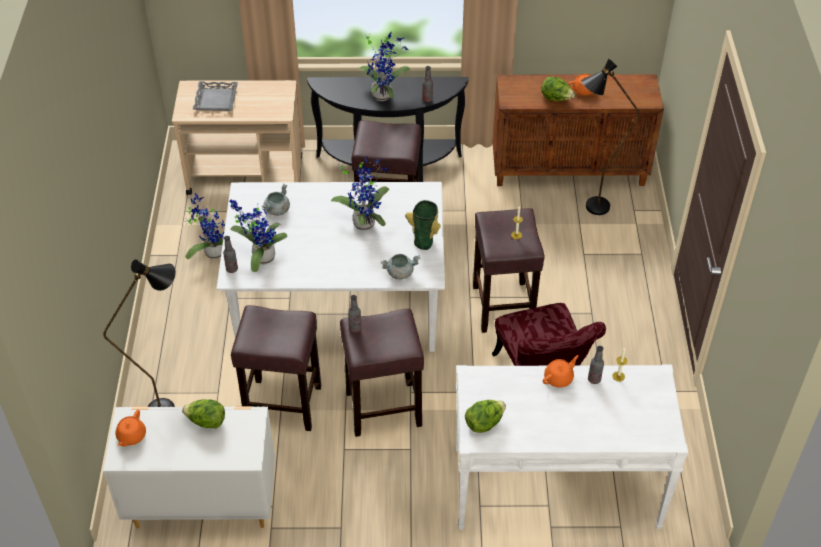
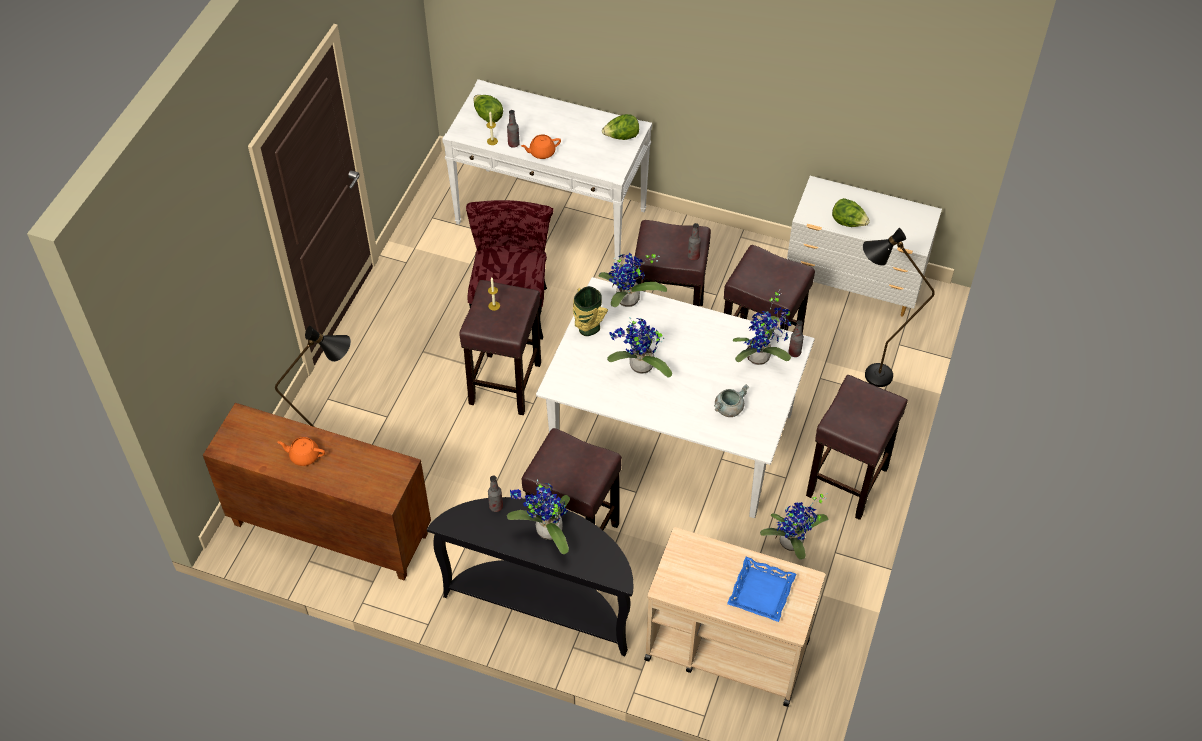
camera: 160 degrees left, 5 degrees up
(131, 436) = (915, 228): orange teapot -> none
(176, 308) = (846, 483): none -> brown stool
(215, 99) = (761, 592): grey tray -> blue tray
(400, 273) = (627, 302): grey cooking pot -> potted plant
(556, 98) = (345, 454): lettuce -> lettuce (488, 116)

